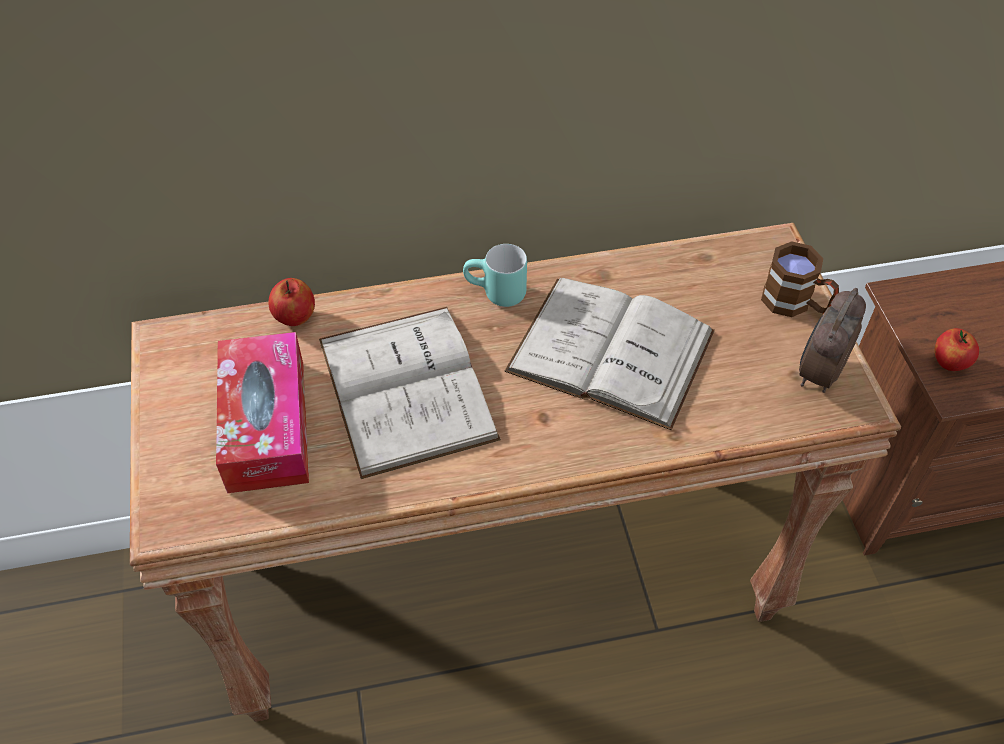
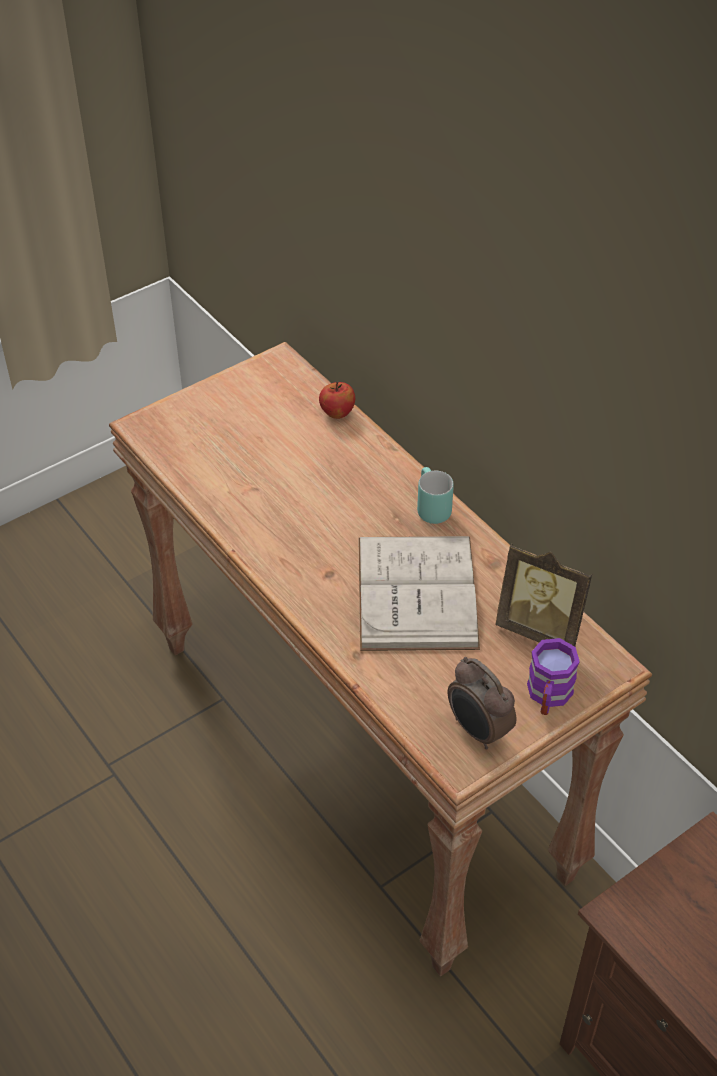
camera: 65 degrees right, 5 degrees down
(267, 425) = (239, 437): tissue box -> none
(406, 388) = (310, 492): white book -> none
(707, 275) = (540, 629): none -> picture frame
(795, 303) = (548, 697): brown mug -> purple mug
(818, 373) = (477, 731): alarm clock -> alarm clock turned 135 degrees counterclockwise
(949, 363) = (652, 903): apple -> none

